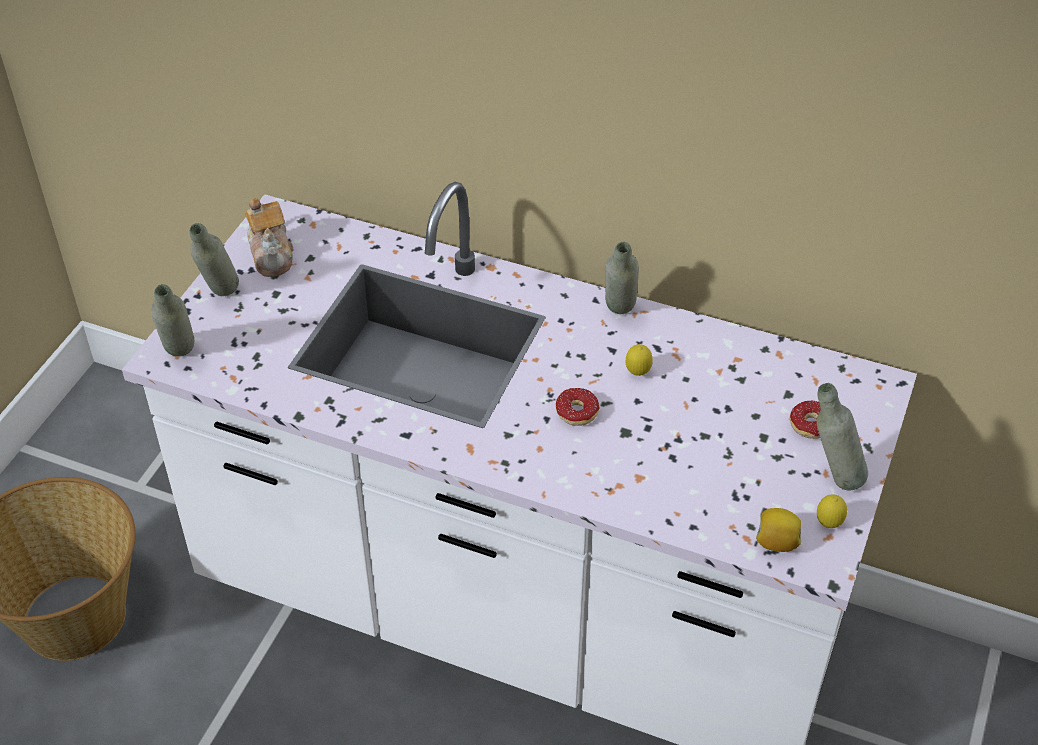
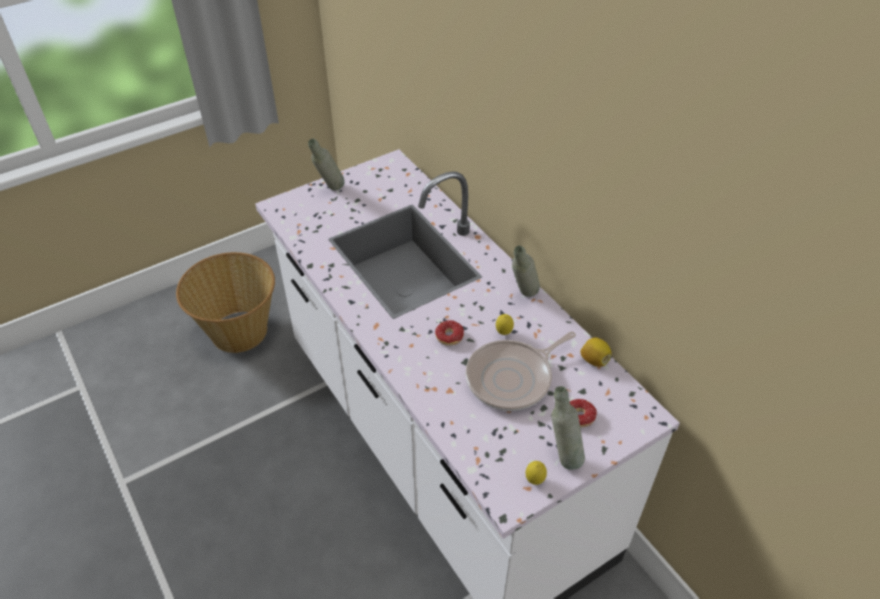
camera: 35 degrees right, 0 degrees up
(181, 359) = (284, 211): grey bottle -> none
(272, 255) = (373, 180): teapot -> none
(698, 422) = (512, 378): none -> frying pan
(776, 542) = (492, 472): lemon -> lemon (594, 360)

